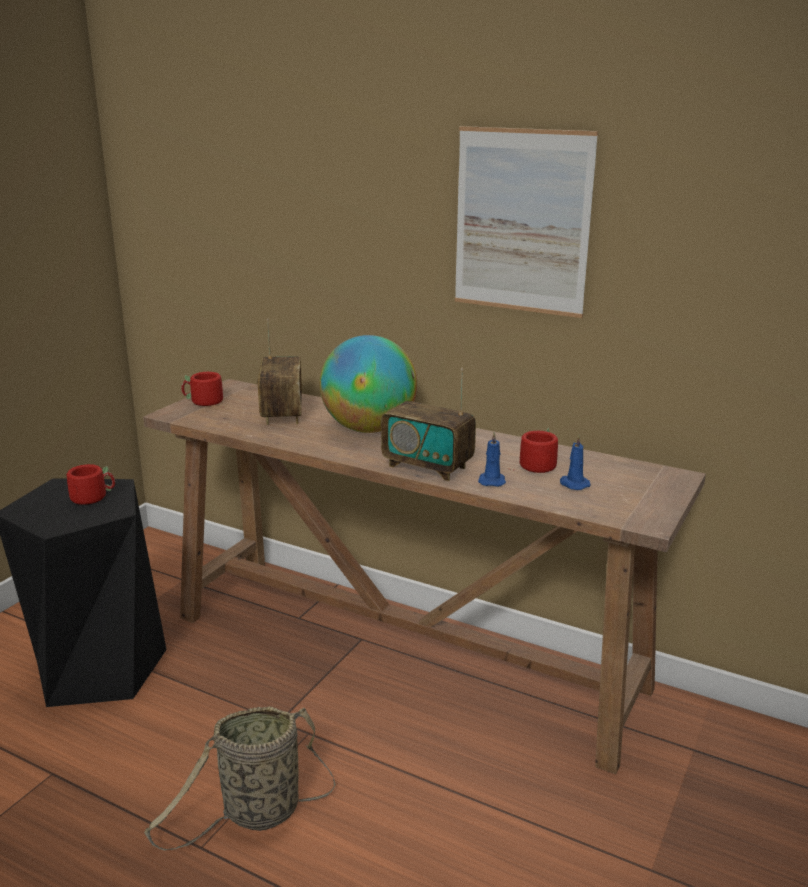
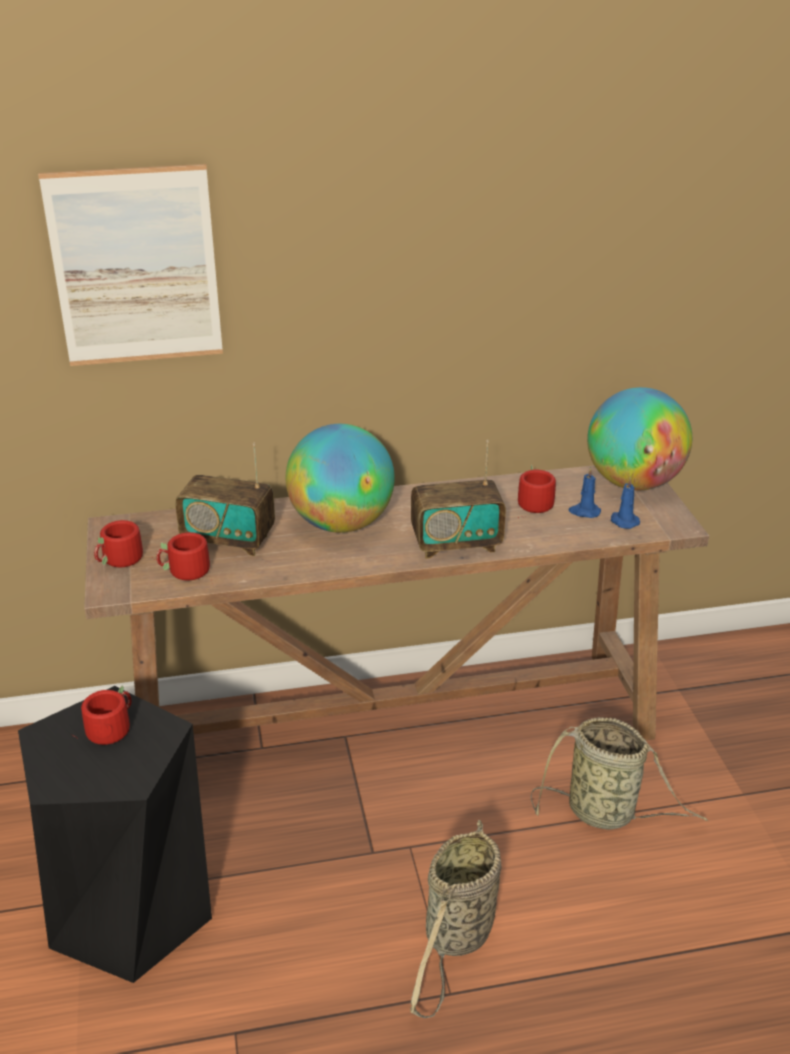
camera: 40 degrees left, 10 degrees up
(225, 420) = (185, 573): none -> red mug
(282, 413) = (228, 540): radio -> radio turned 150 degrees clockwise
(491, 481) = (525, 536): blue candle -> blue candle (623, 521)
(492, 803) = (606, 813): none -> basket
(522, 222) = (464, 269): picture -> picture (135, 267)
(657, 482) = (633, 483): none -> globe

